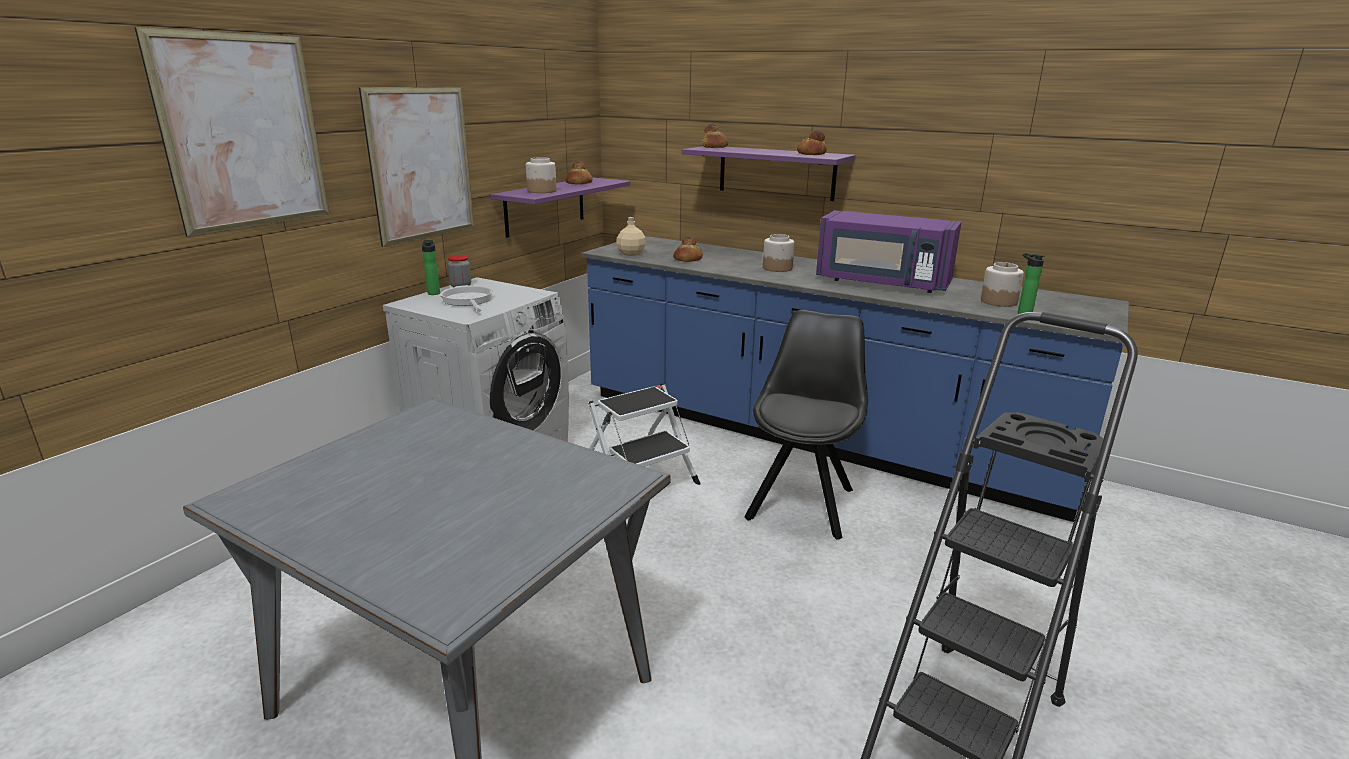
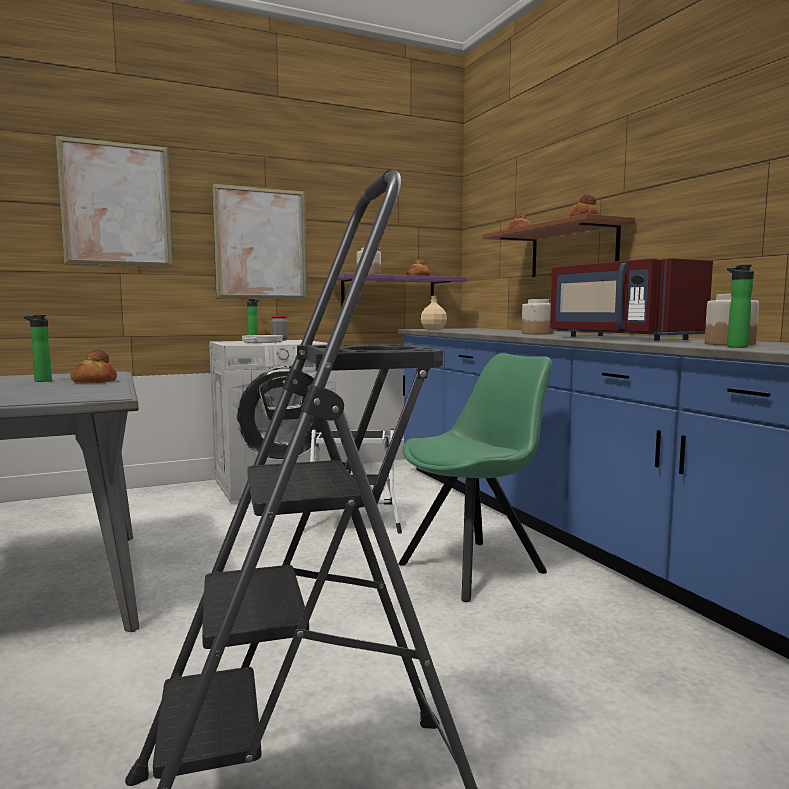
camera: 35 degrees right, 15 degrees down
(422, 457) = (41, 381): none -> bottle
(688, 259) = (471, 331): bread -> bread (93, 381)
(776, 172) = (573, 251): purple shelf -> brown shelf
(801, 503) = (473, 568): black chair -> green chair
(882, 283) = (619, 338): purple microwave -> red microwave

